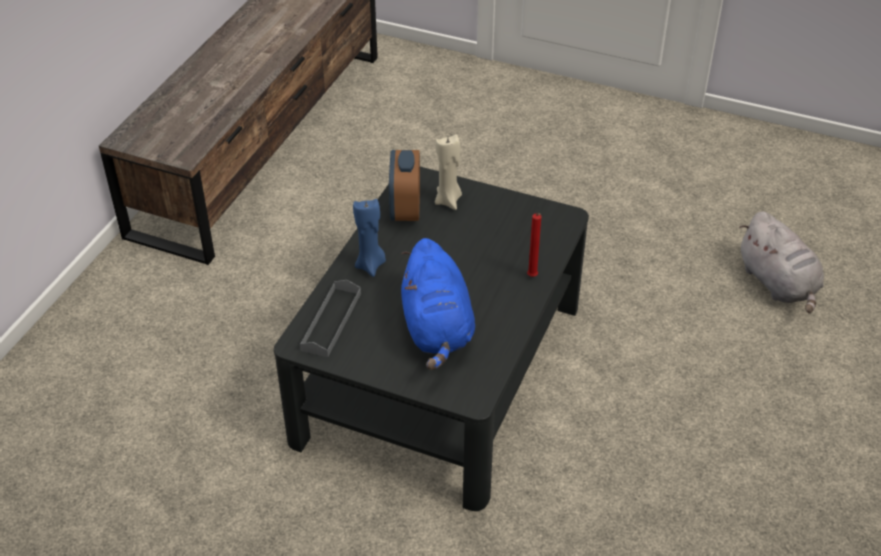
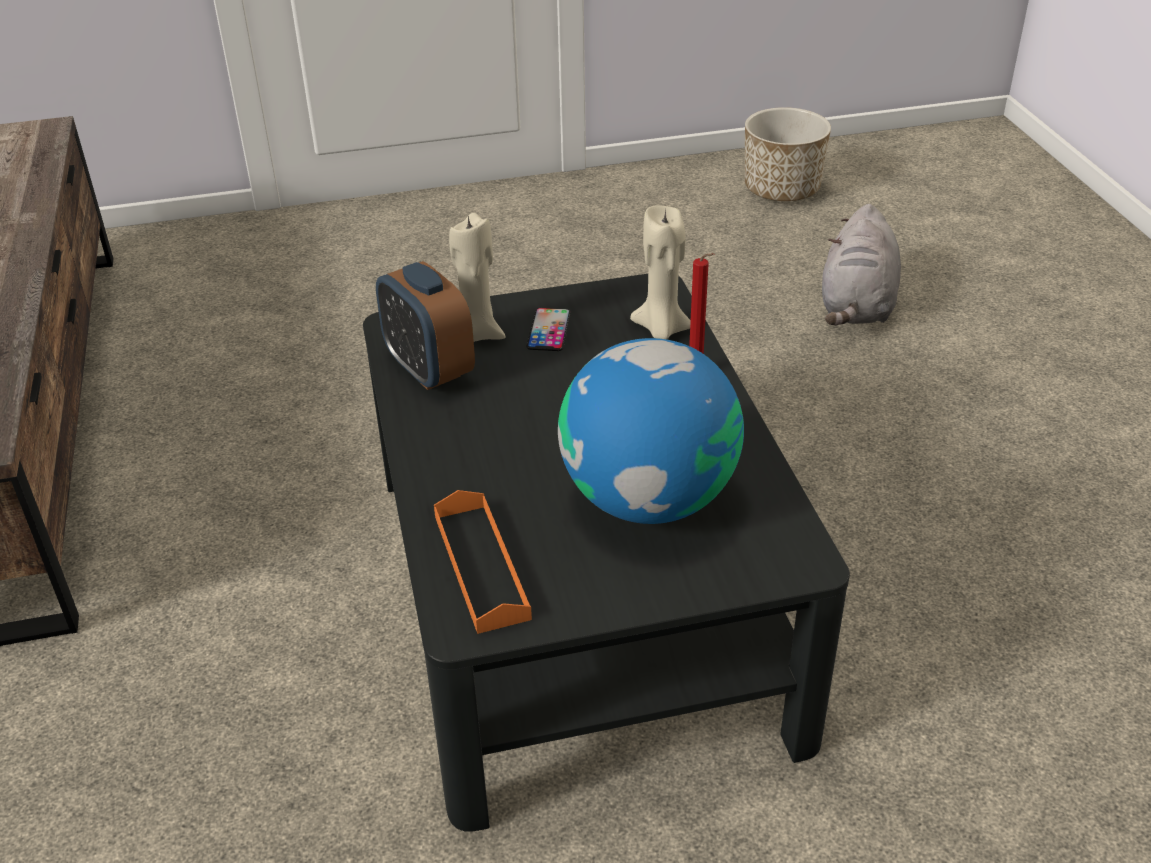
camera: 35 degrees left, 5 degrees down
(331, 321) = (481, 566): grey tray -> orange tray
(370, 265) = (457, 461): blue candle -> none
(437, 329) = (649, 498): blue plush toy -> globe
(484, 215) = (549, 330): none -> phone
(542, 243) = (661, 329): none -> beige candle
(778, 284) = (856, 306): grey plush toy -> grey plush toy turned 75 degrees clockwise
(820, 179) = (781, 190): none -> planter

